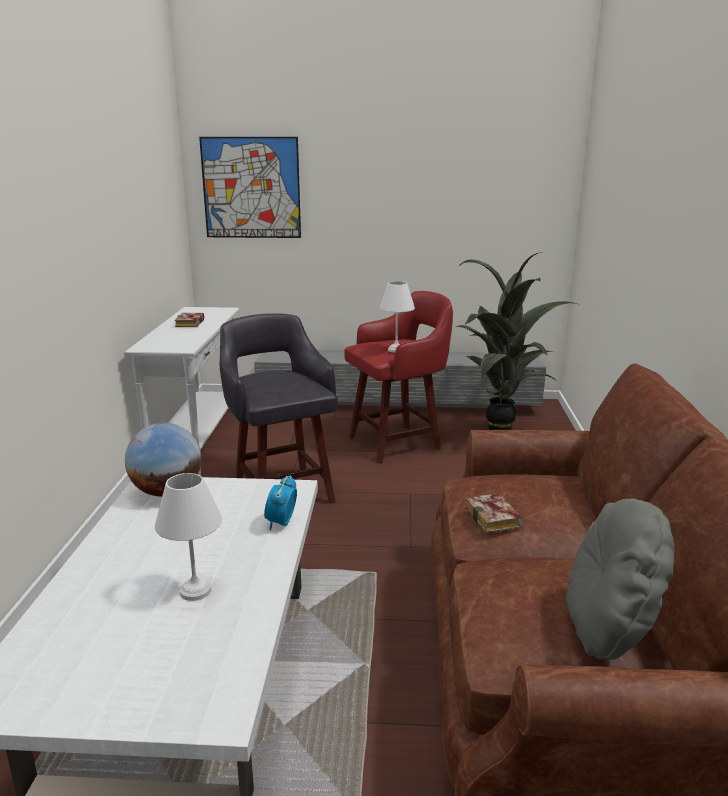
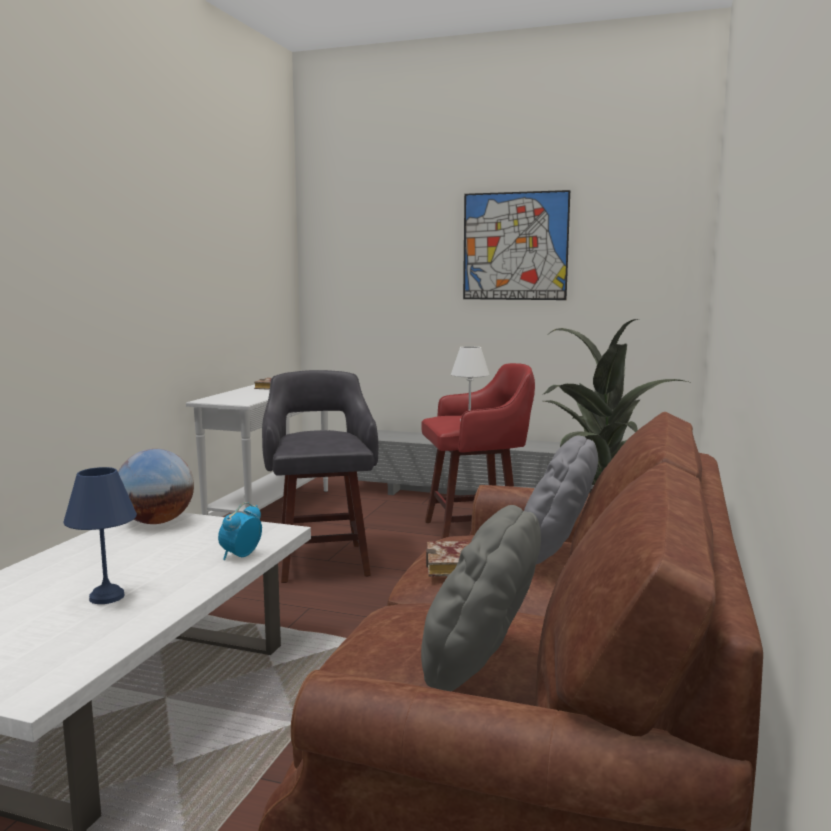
camera: 15 degrees right, 10 degrees down
(196, 590) = (108, 596): white table lamp -> blue table lamp
(251, 188) = (360, 263): picture -> picture (515, 246)
(569, 497) = (556, 557): none -> grey pillow

